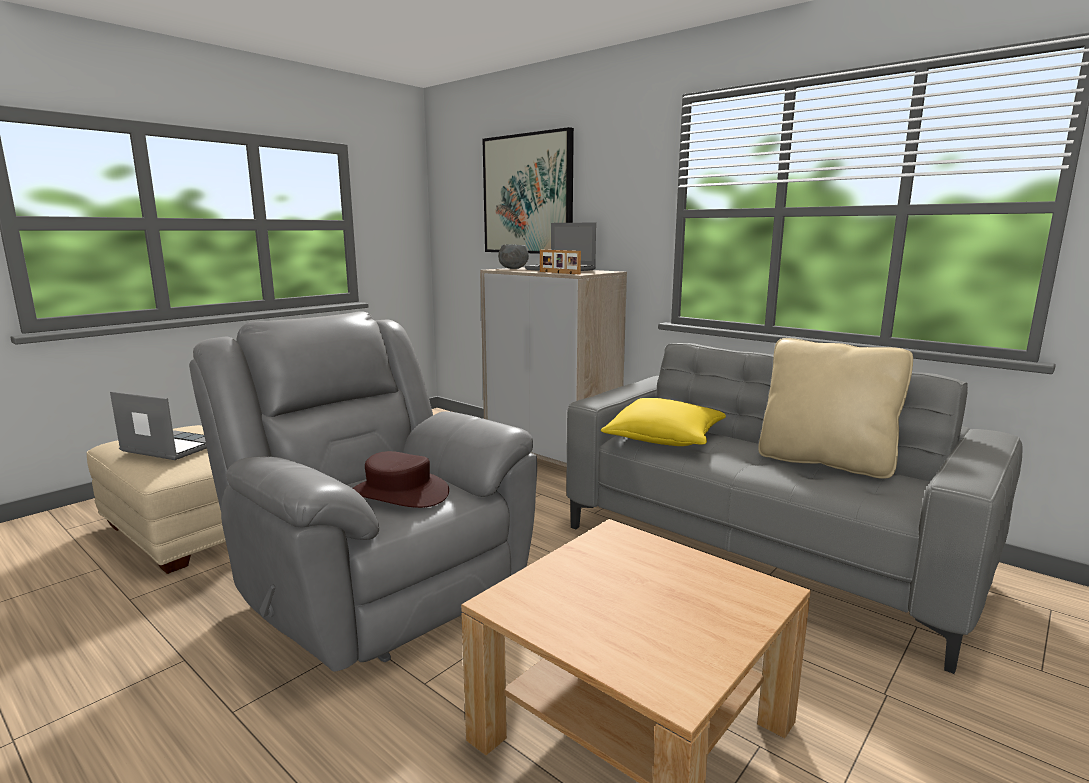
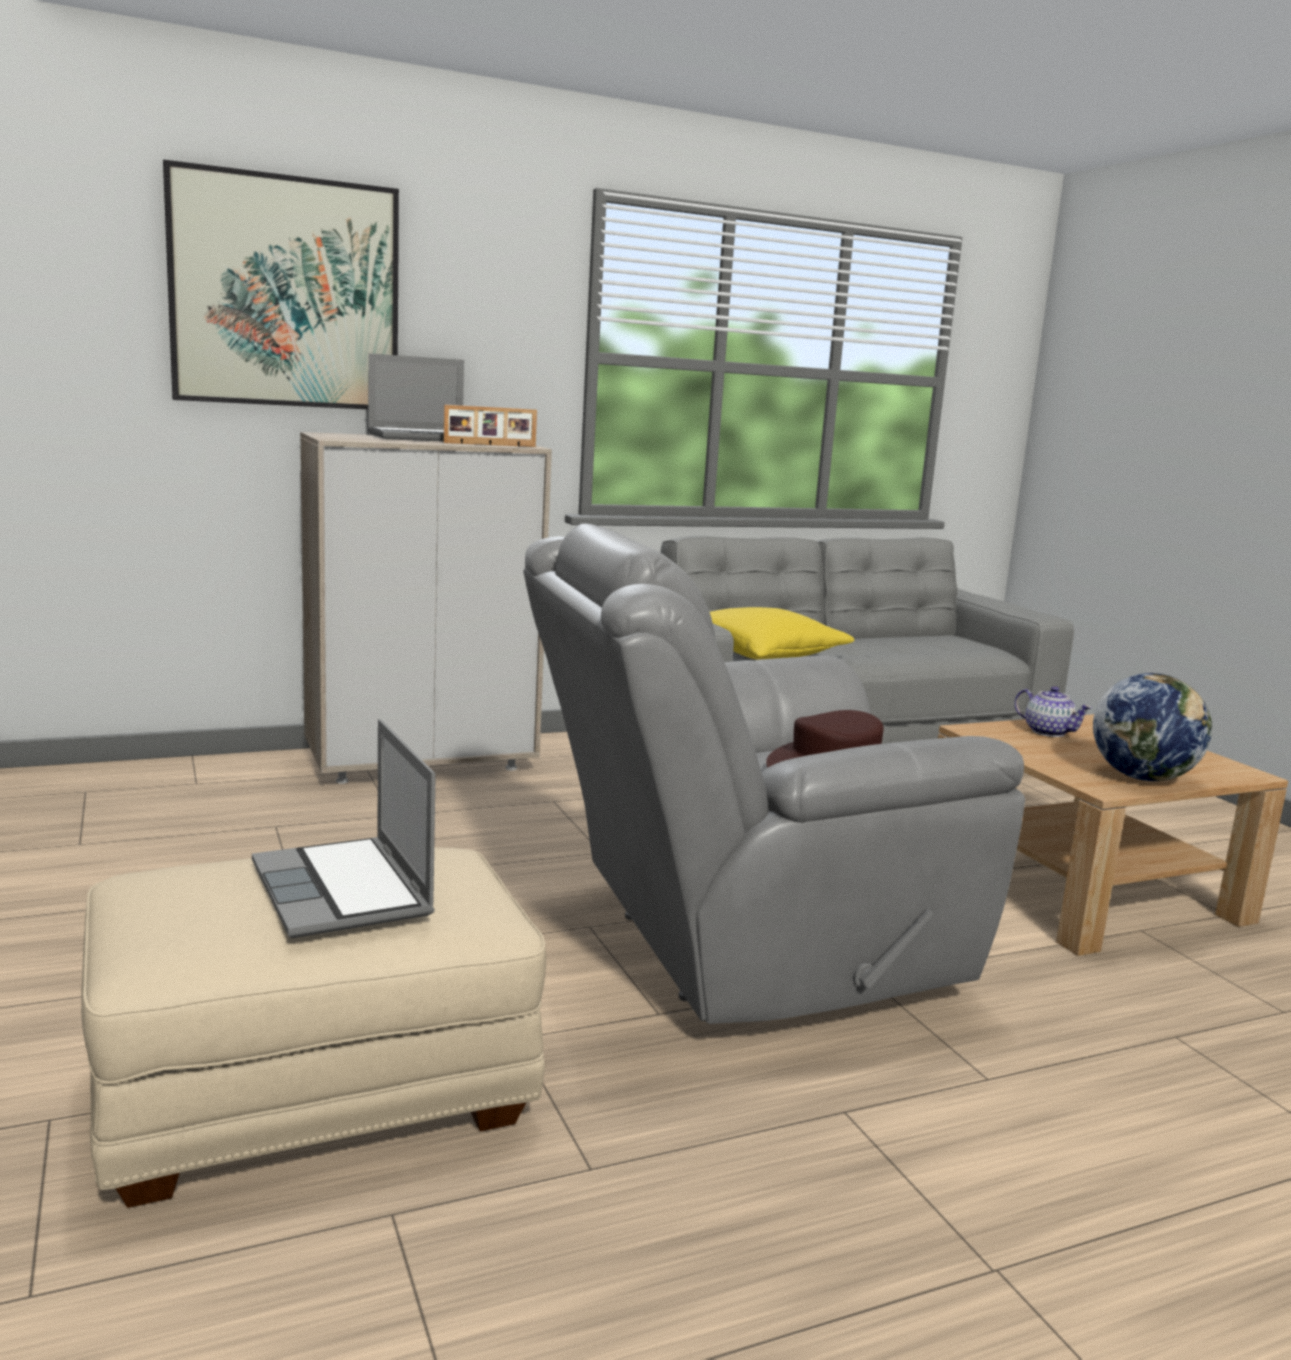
camera: 65 degrees left, 0 degrees up
(170, 447) = (344, 891): laptop -> laptop turned 75 degrees counterclockwise
(513, 268) = (339, 436): grey bowl -> none
(563, 621) = (1142, 777): none -> globe
(664, 563) = (1048, 732): none -> teapot
(825, 461) = (882, 640): beige pillow -> none

